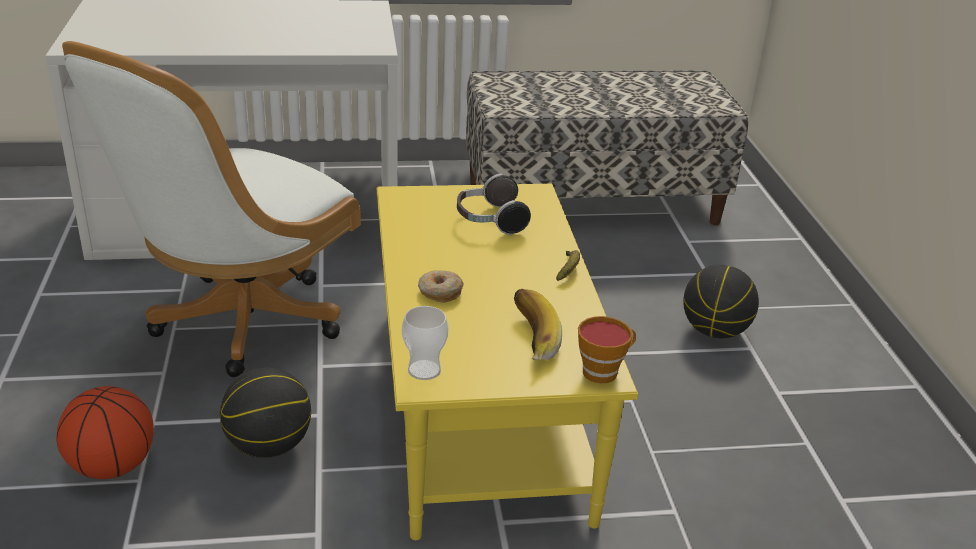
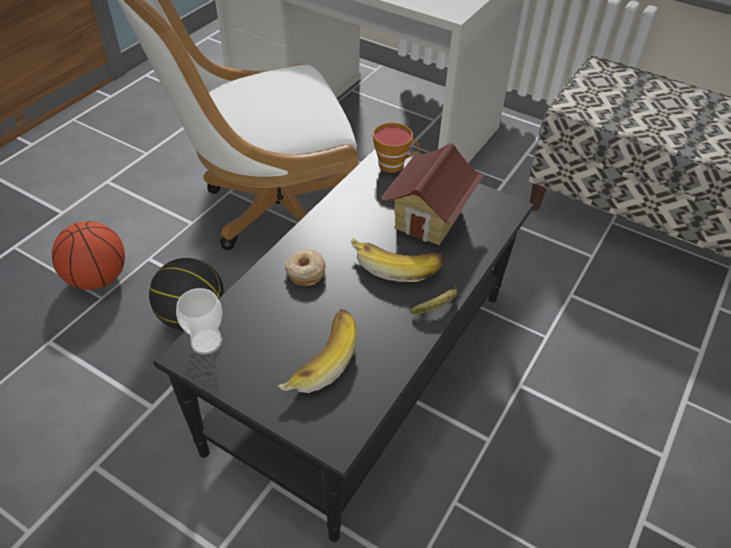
camera: 40 degrees right, 15 degrees up
(481, 406) = (361, 371): yellow coffee table -> black coffee table
(490, 221) = (429, 219): headphones -> toy house
(504, 258) = (396, 264): none -> banana
(603, 371) = (339, 433): cup -> cup (394, 165)
(715, 331) = (644, 417): basketball -> none

